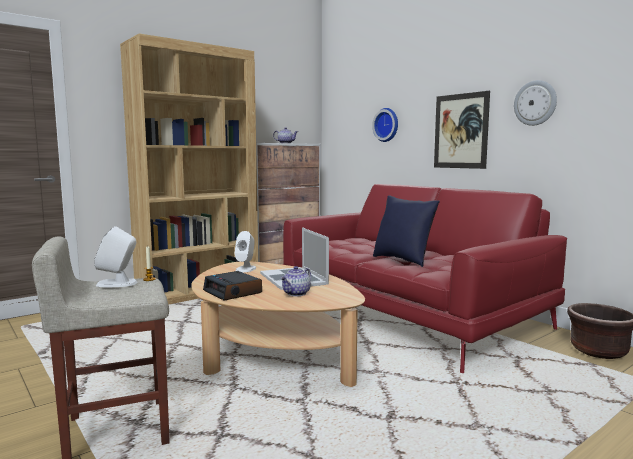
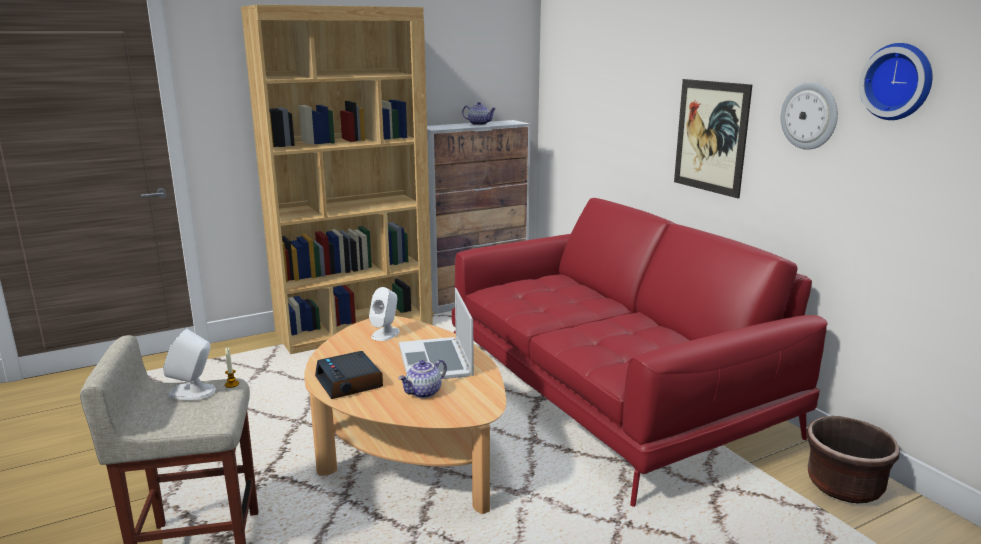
camera: 10 degrees right, 10 degrees up
(387, 125) = (619, 107): wall clock -> wall clock (898, 81)
(403, 260) = (592, 334): blue pillow -> none

